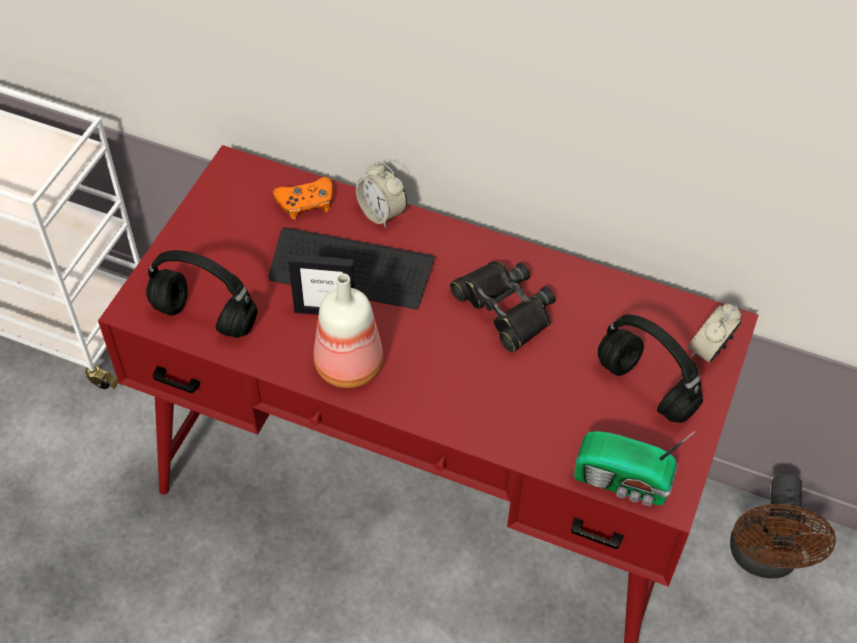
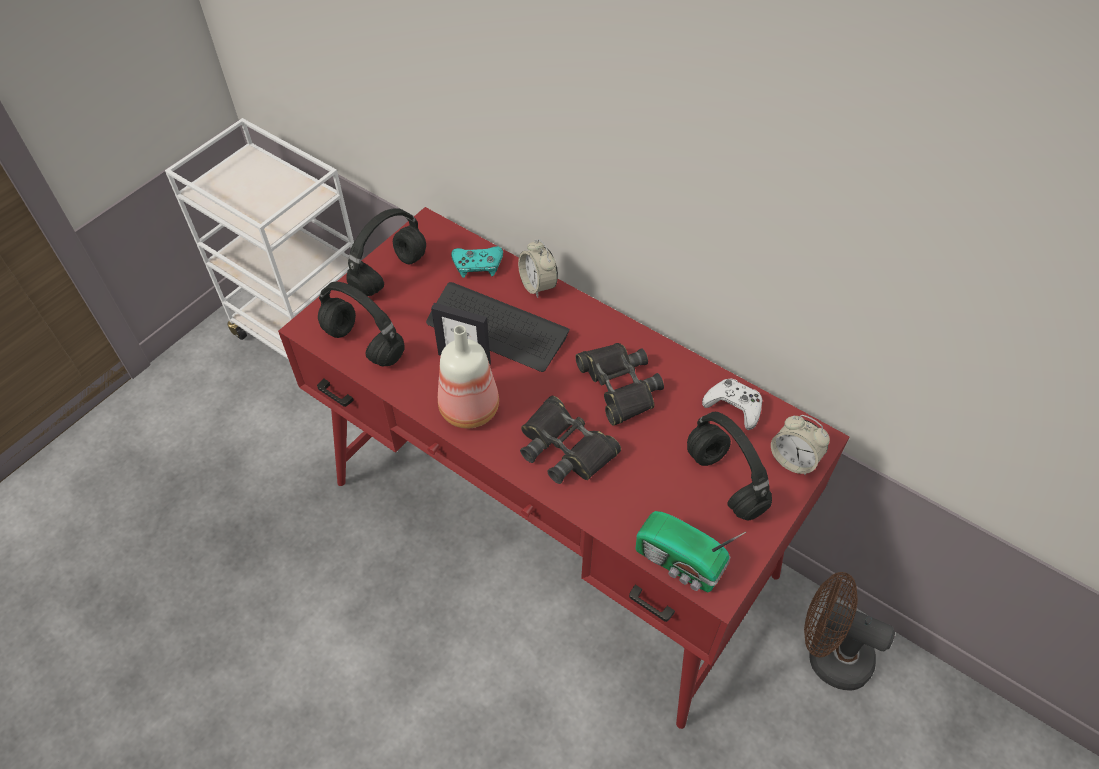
camera: 15 degrees right, 0 degrees up
(207, 232) = (389, 275): none -> black headphones
(306, 203) = (477, 265): orange game controller -> turquoise game controller
(467, 386) = (565, 447): none -> black binoculars
(632, 307) = (734, 406): none -> white game controller
(709, 350) = (793, 460): alarm clock -> alarm clock turned 105 degrees counterclockwise
(764, 559) = (828, 654): brown fan -> brown fan turned 90 degrees clockwise

